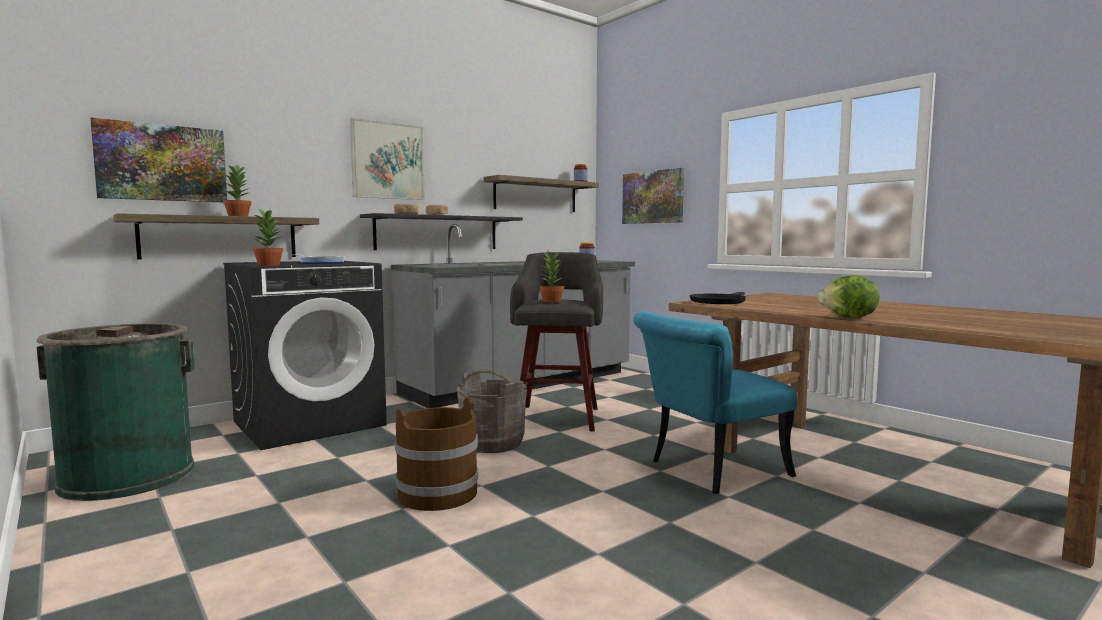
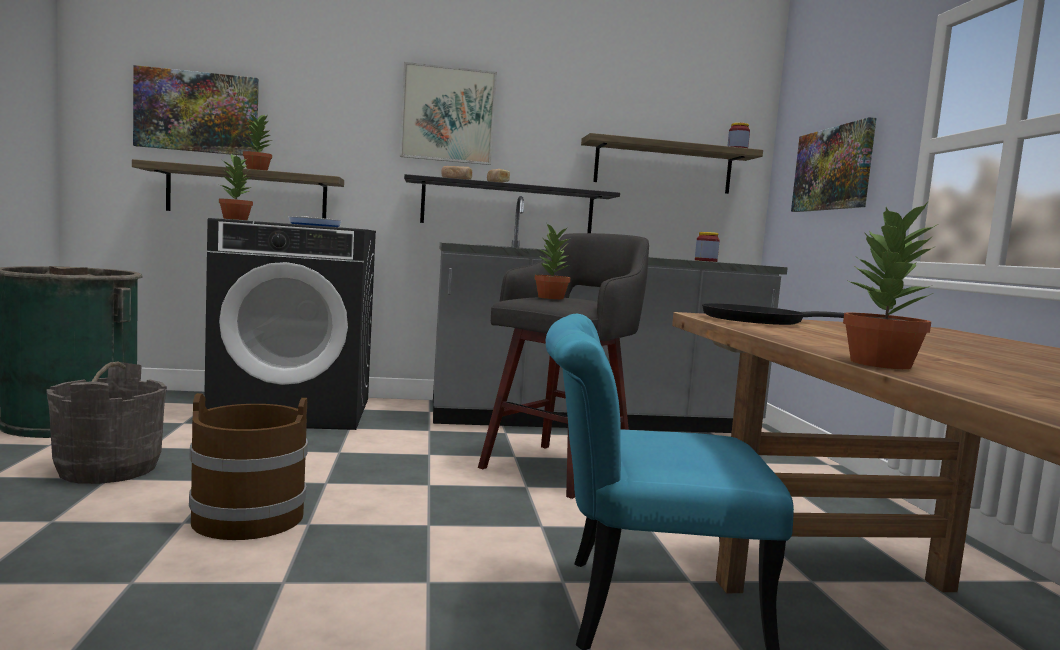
camera: 30 degrees right, 0 degrees up
(492, 443) = (420, 478): grey bucket -> grey bucket (108, 469)
(849, 318) = (880, 364): lettuce -> potted plant

